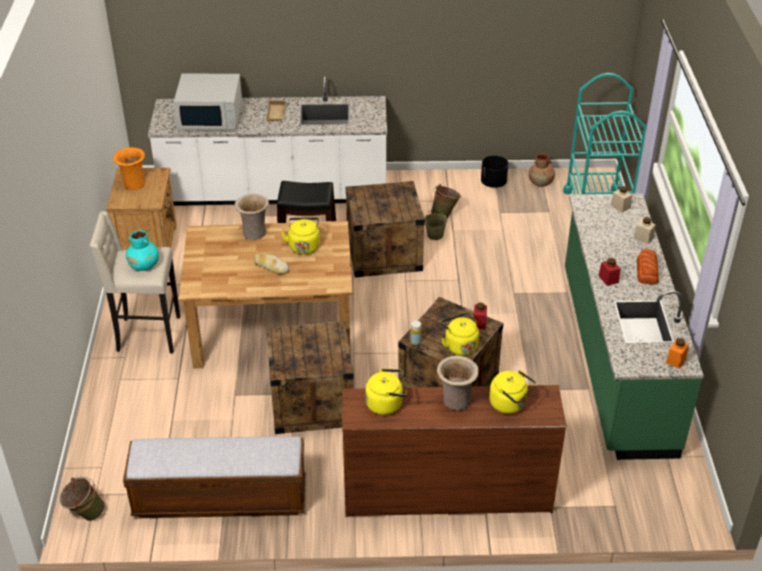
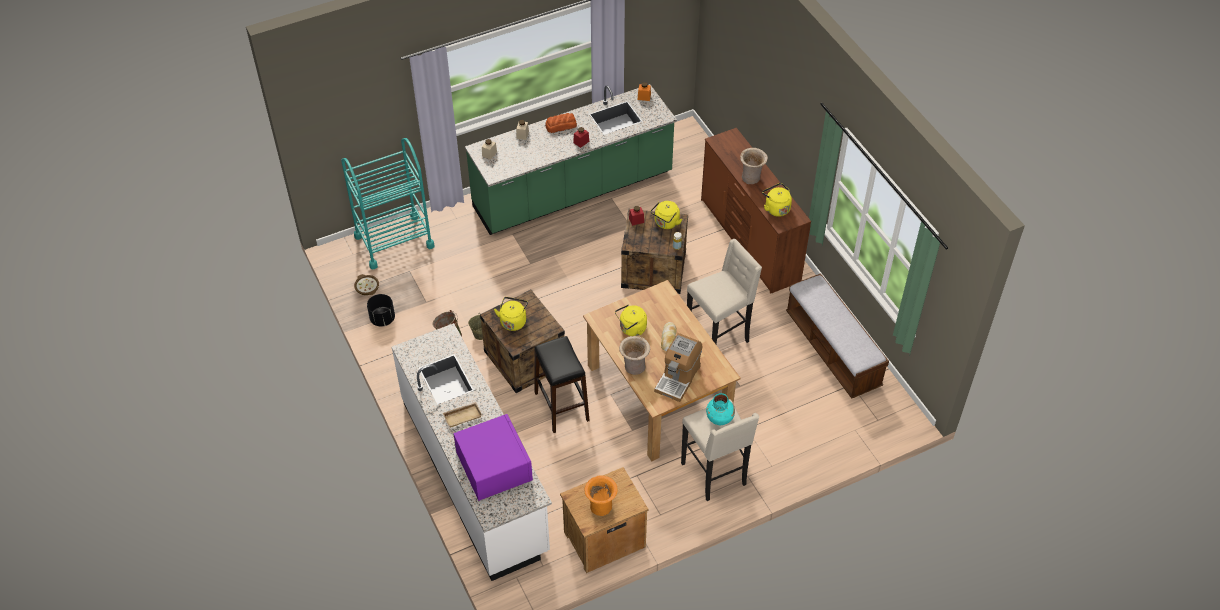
camera: 115 degrees left, 10 degrees up
(85, 514) = (896, 416): green bucket -> none
(211, 116) = (494, 466): white microwave -> purple microwave
(216, 256) = (678, 378): none -> coffee machine
(311, 403) = (719, 338): crate -> beige stool
(510, 404) = (736, 154): yellow kettle -> yellow kettle (513, 321)
(541, 183) = (367, 287): brown vase -> bowl

